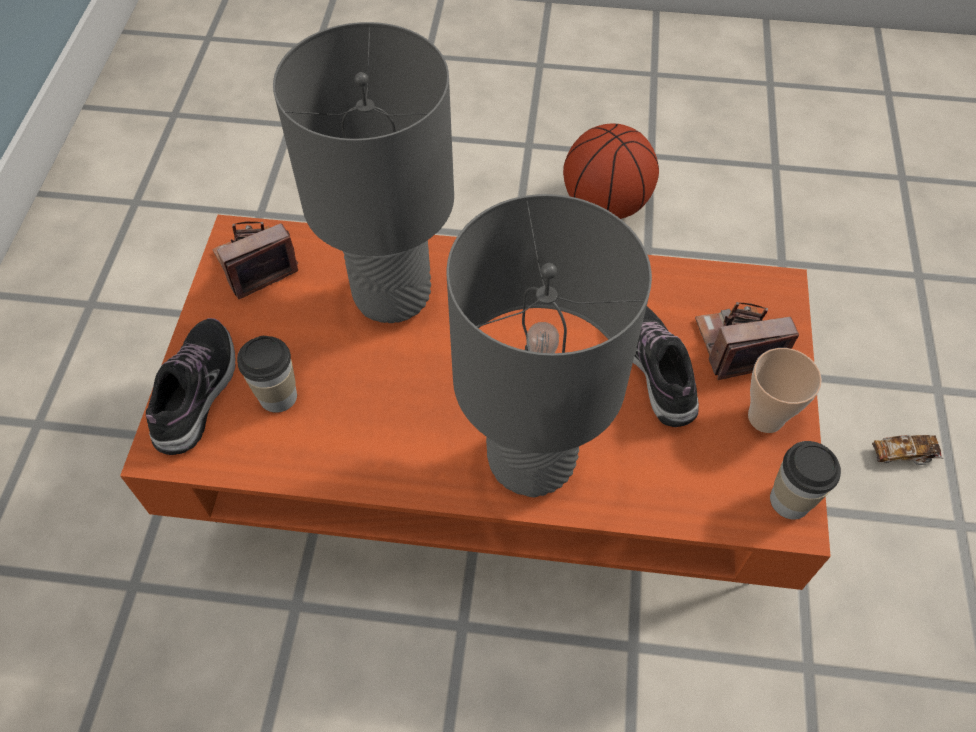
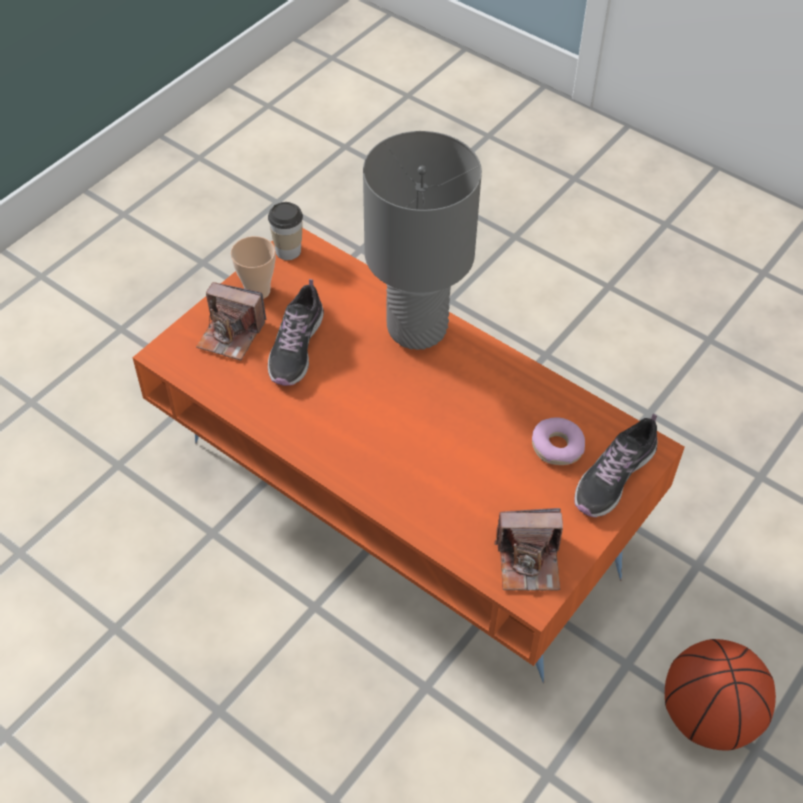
camera: 150 degrees left, 5 degrees down
(278, 396) = (557, 447): cup -> donut
(394, 298) = (435, 478): grey table lamp -> none
(605, 205) = (106, 700): basketball -> basketball (708, 716)
(903, 454) = (105, 378): toy car -> none

